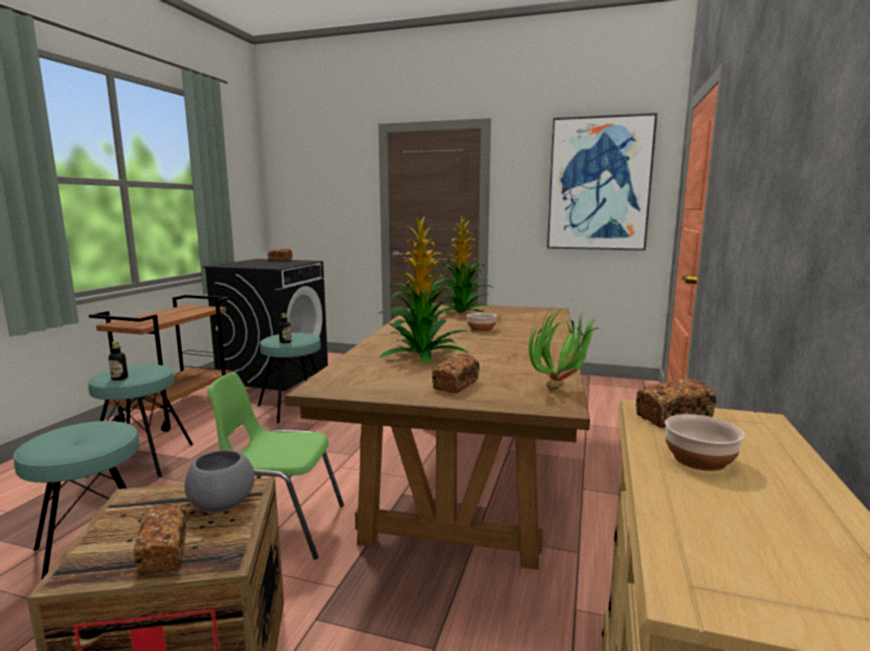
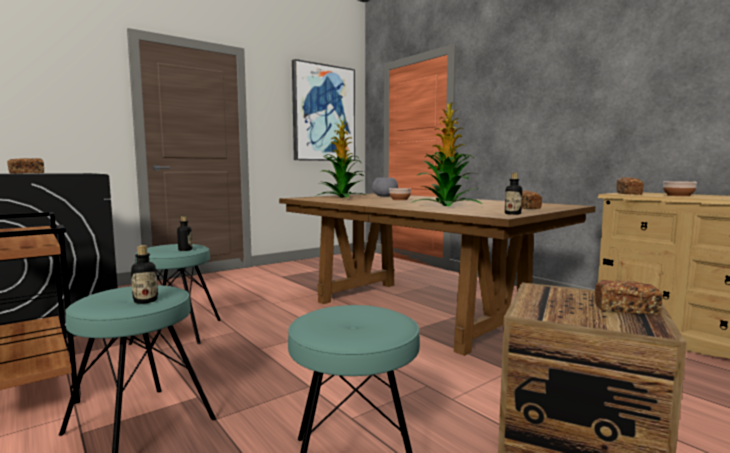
camera: 55 degrees left, 5 degrees down
(222, 504) = (558, 294): grey bowl -> grey bowl (385, 196)
(279, 526) = (408, 375): green chair -> none
(350, 390) = (512, 214): none -> bottle
(563, 389) = (547, 203): potted plant -> none

